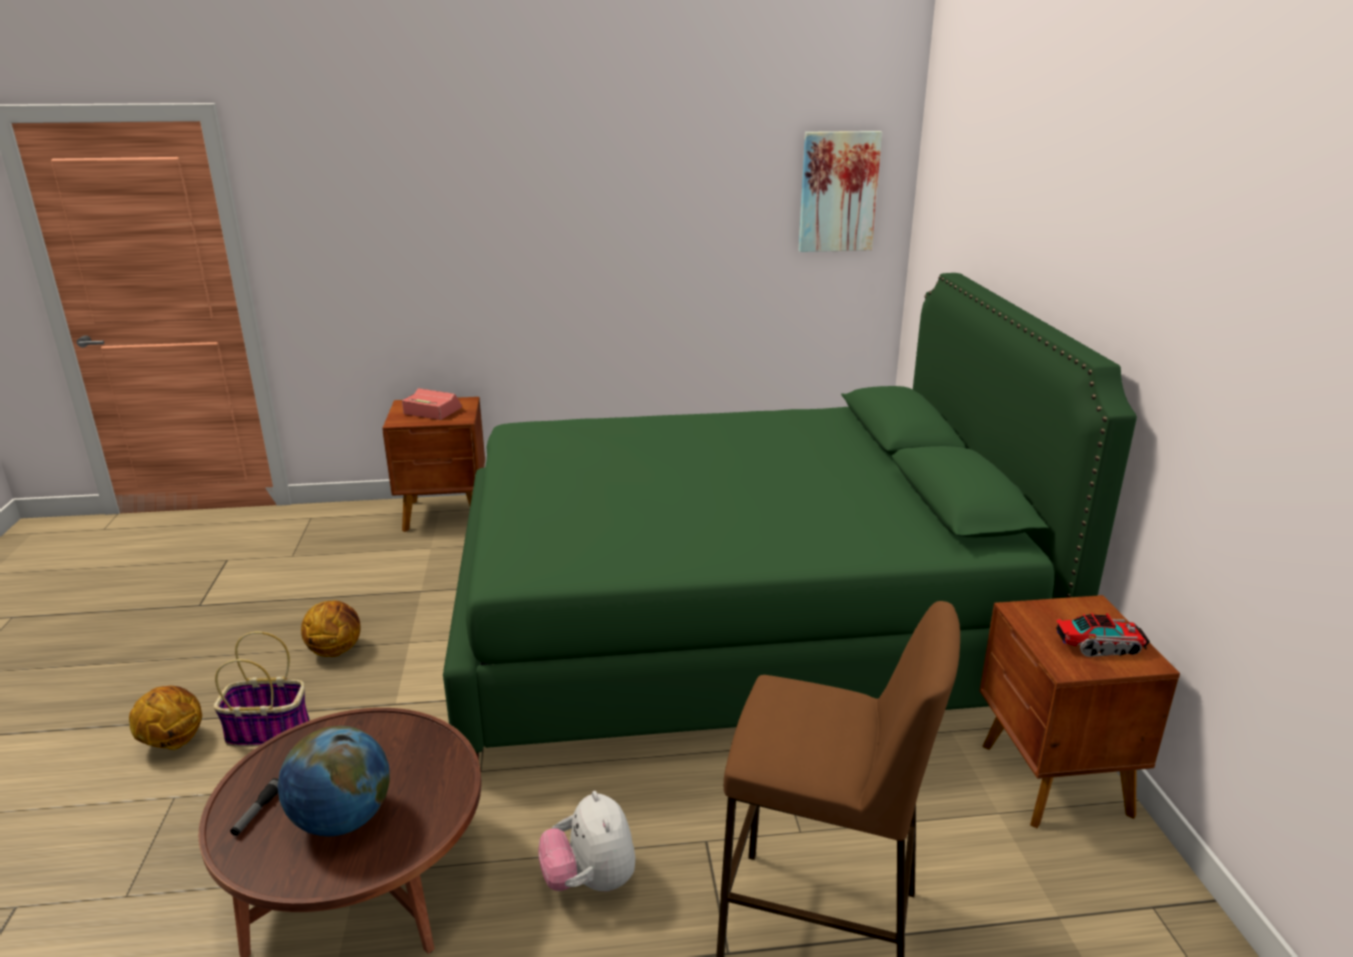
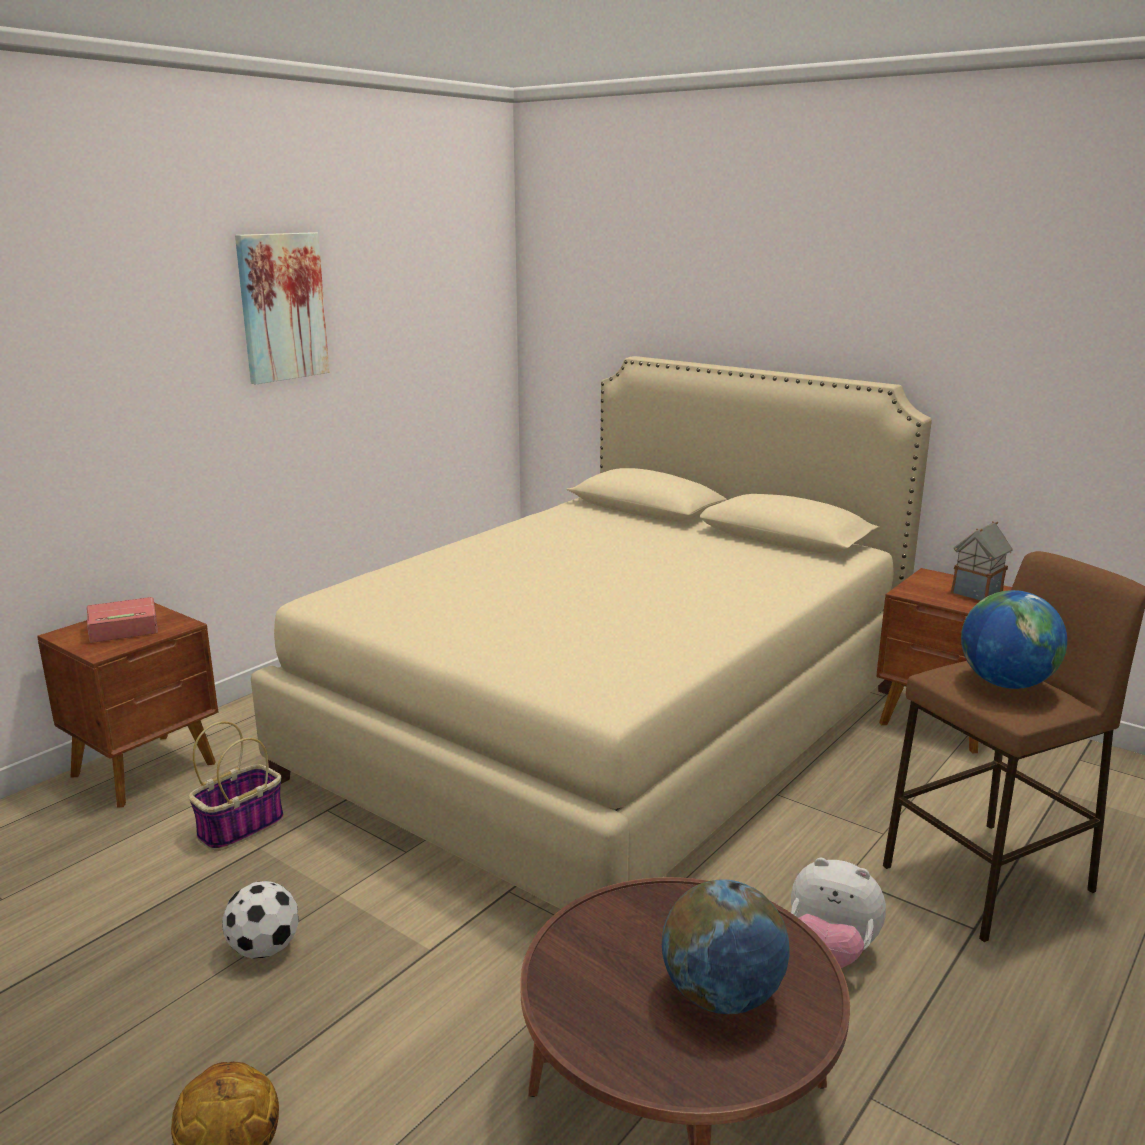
camera: 45 degrees left, 5 degrees down
(257, 812) = (641, 1048): flashlight -> none
(270, 731) = (339, 1059): basket -> basket (241, 827)
(336, 650) = (265, 948): basketball -> football
(734, 625) = (607, 731): green bed -> beige bed
(807, 725) = (1005, 683): none -> globe
(838, 192) = (464, 300): picture -> picture (282, 307)
(1099, 646) = (976, 593): toy truck -> toy house

